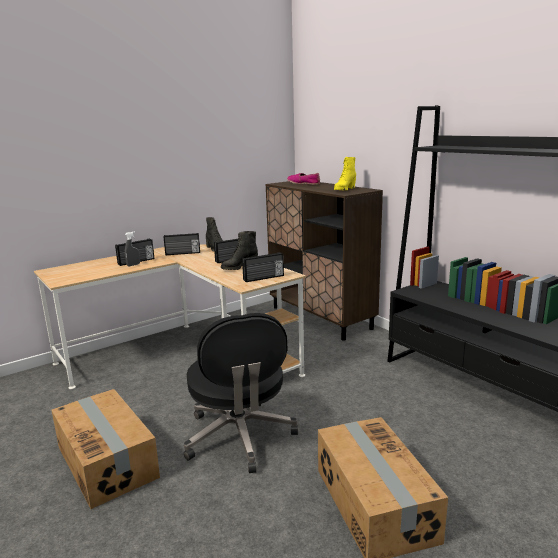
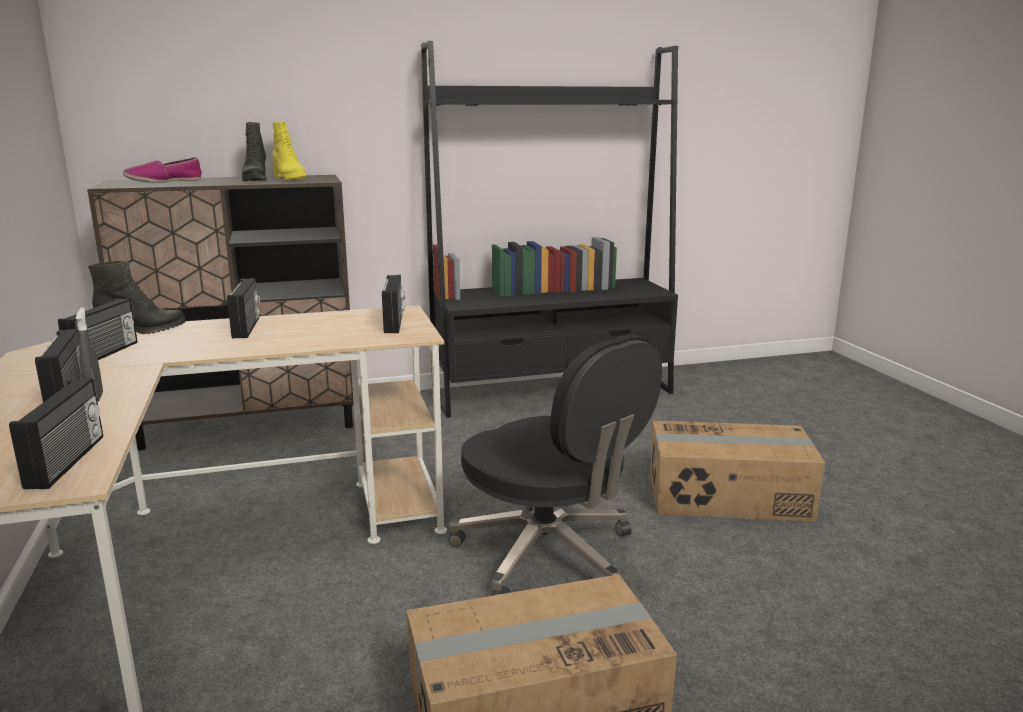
camera: 70 degrees left, 0 degrees up
(75, 277) = (68, 461): none -> radio
(239, 267) = (306, 328): black boot -> black boot (255, 180)
(239, 437) = (549, 556): black office chair -> black office chair turned 45 degrees clockwise

